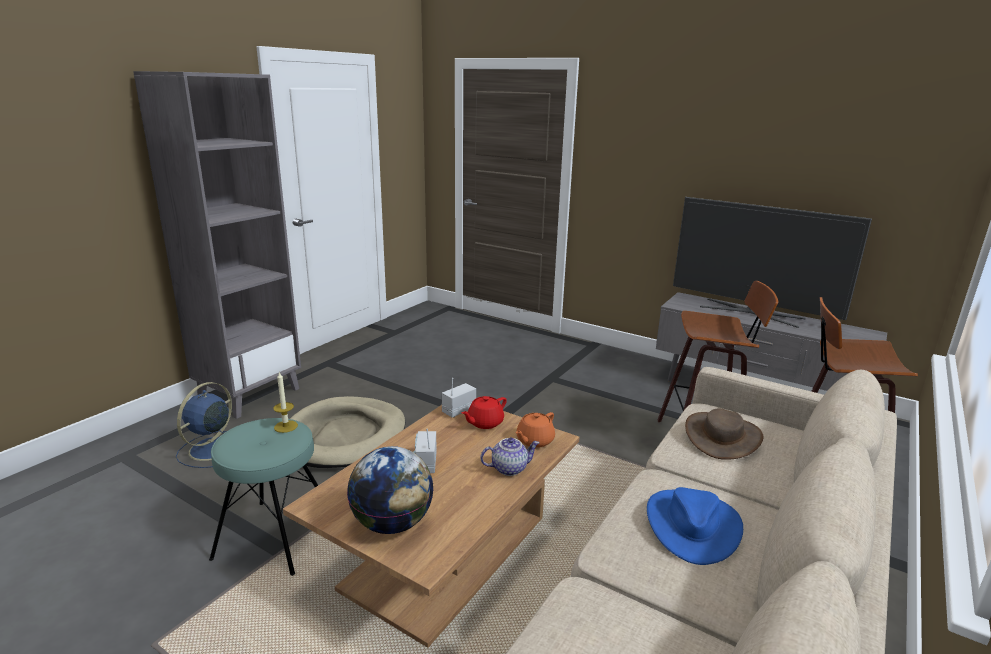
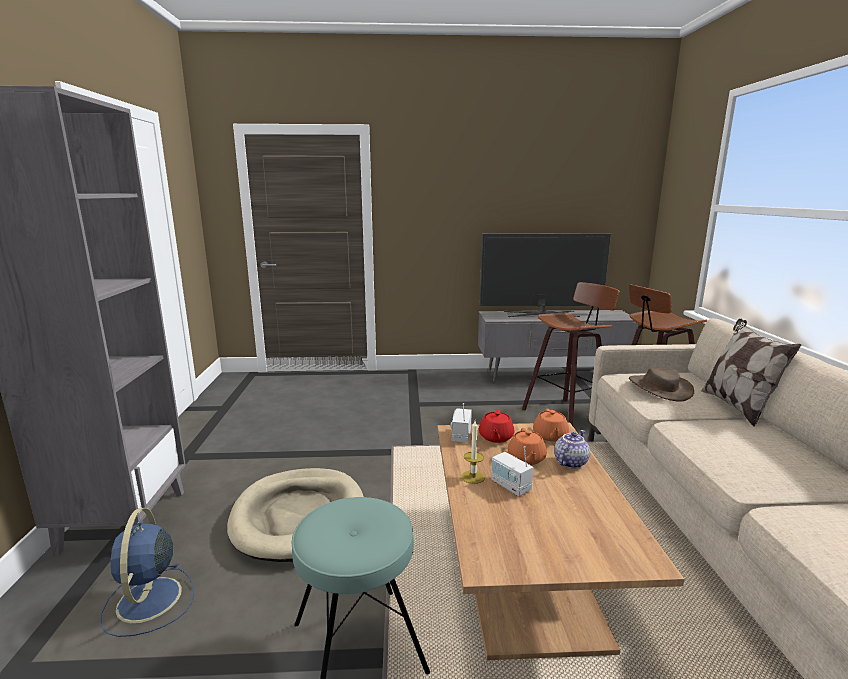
camera: 35 degrees left, 5 degrees down
(286, 426) = (357, 506): candle -> candle (473, 477)
(392, 524) = (572, 545): globe -> none
(477, 449) = (526, 459): none -> orange teapot
(692, 525) = (746, 444): blue hat -> none
(783, 491) = (737, 407): none -> pillow

